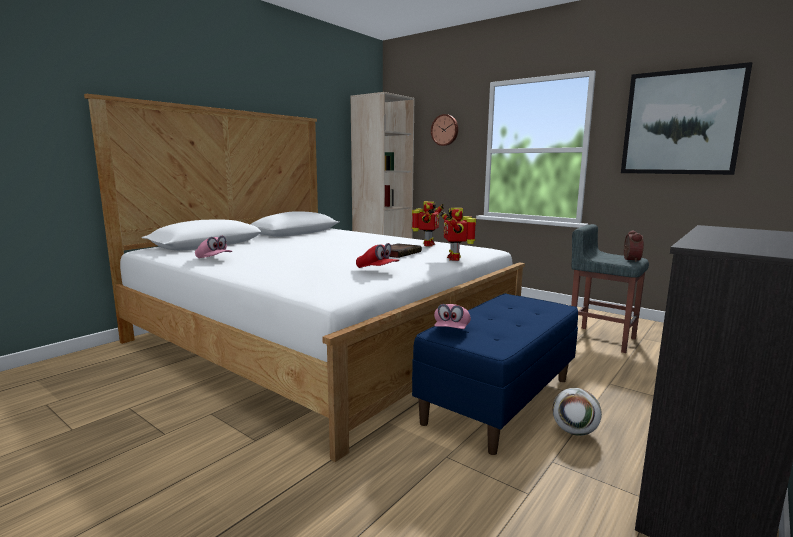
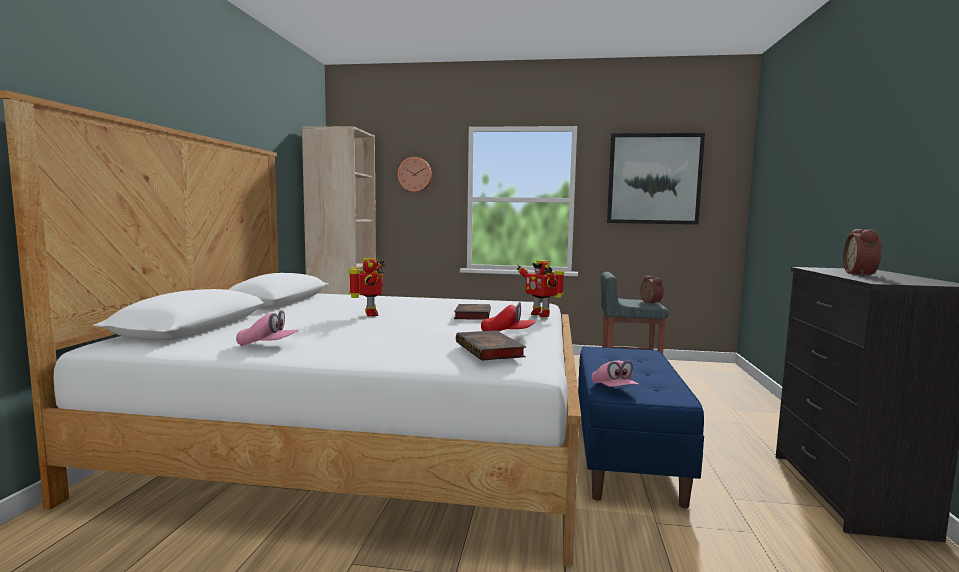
camera: 30 degrees left, 5 degrees down
(325, 279) = (490, 350): none -> book
(427, 245) = (476, 303): toy robot -> toy robot (369, 314)
(574, 432) = (713, 468): football -> none
(743, 237) = (862, 274): none -> alarm clock

